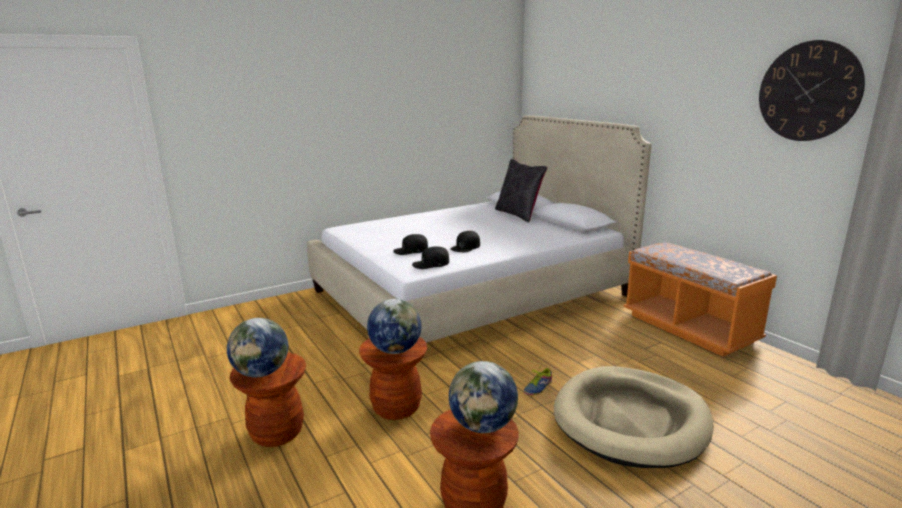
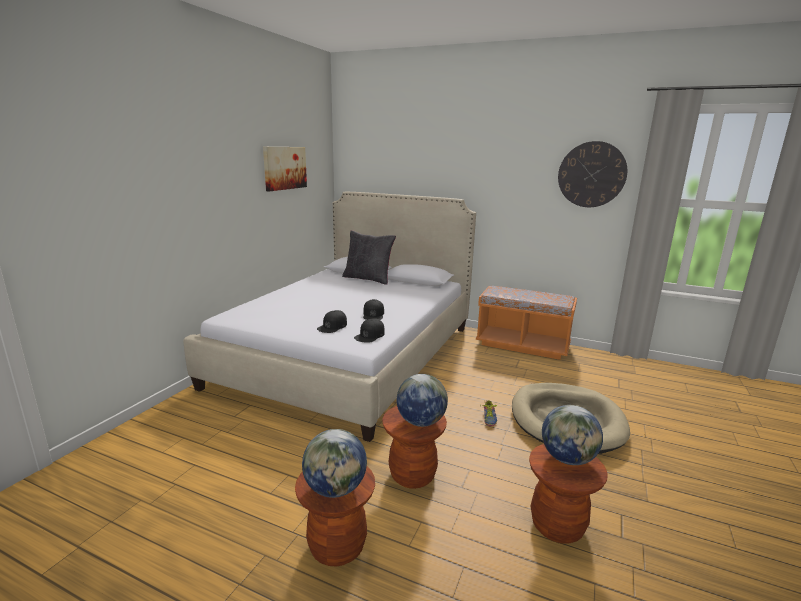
camera: 35 degrees left, 0 degrees up
(446, 88) = (284, 168): none -> picture

